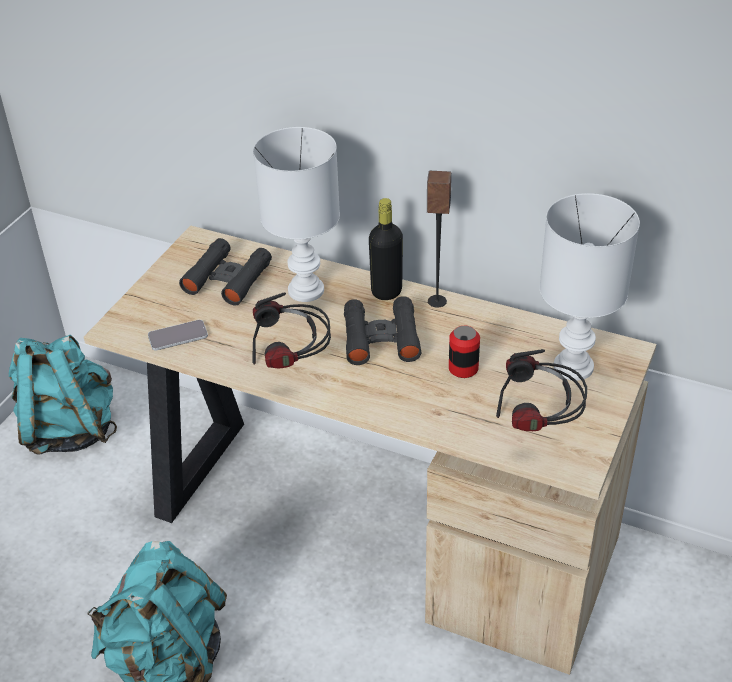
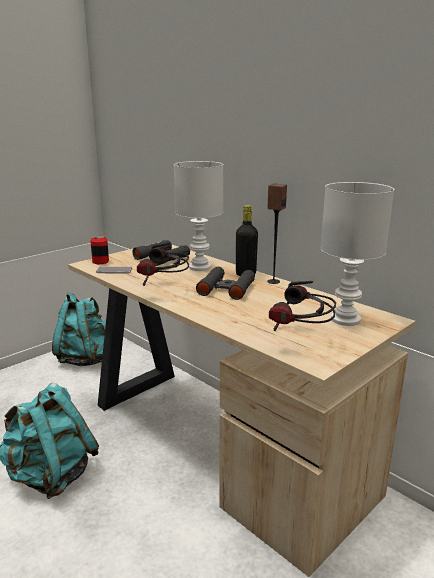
camera: 20 degrees right, 20 degrees down
(463, 368) = (268, 307): can -> can (100, 262)

